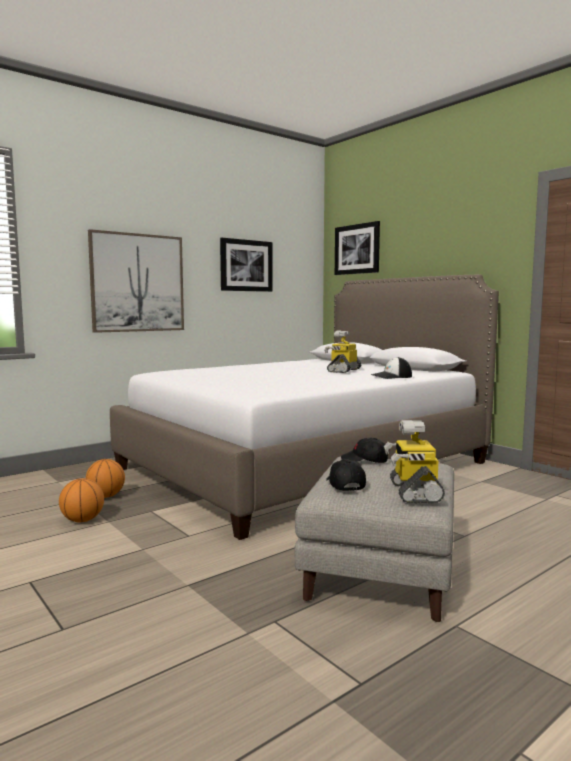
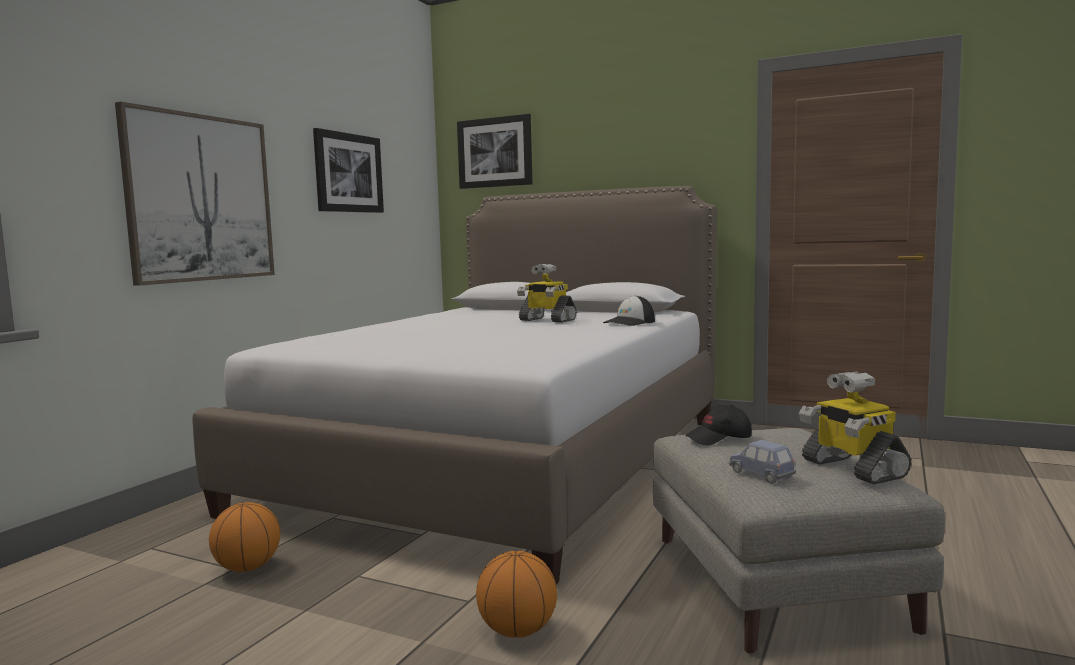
camera: 25 degrees left, 0 degrees up
(83, 520) = (255, 619): basketball -> basketball (518, 631)
(343, 370) = (546, 320): toy robot -> toy robot turned 60 degrees counterclockwise
(344, 485) = (761, 475): black cap -> blue toy car

